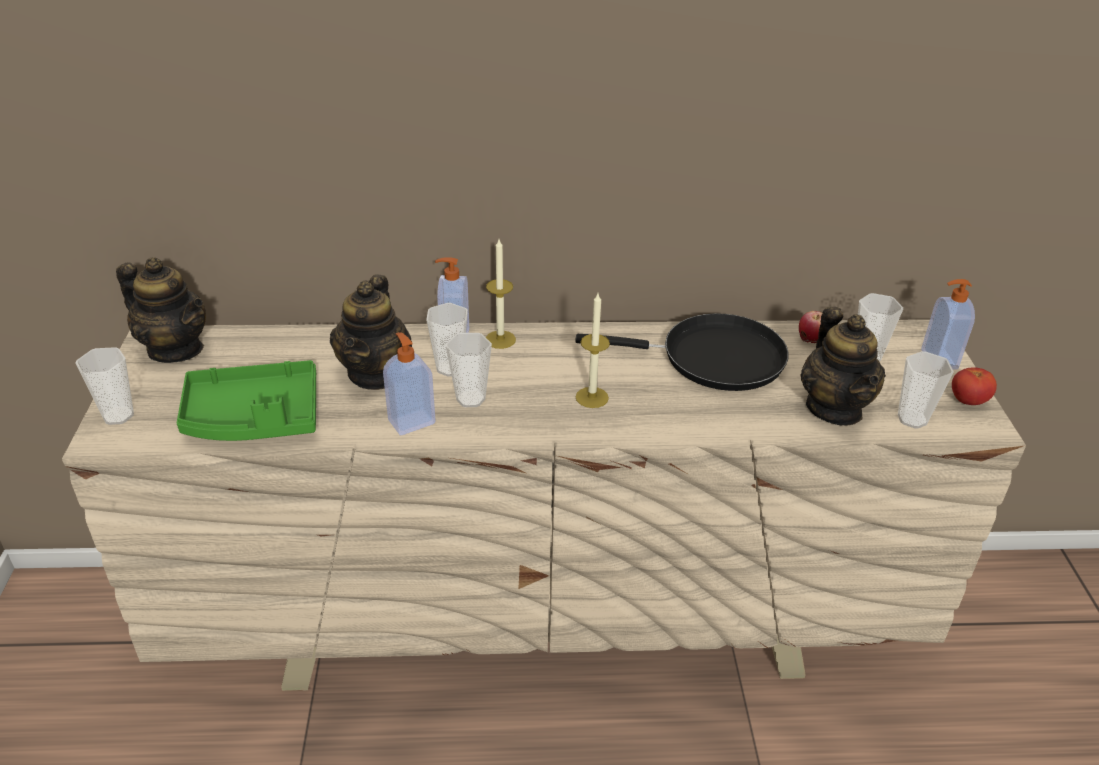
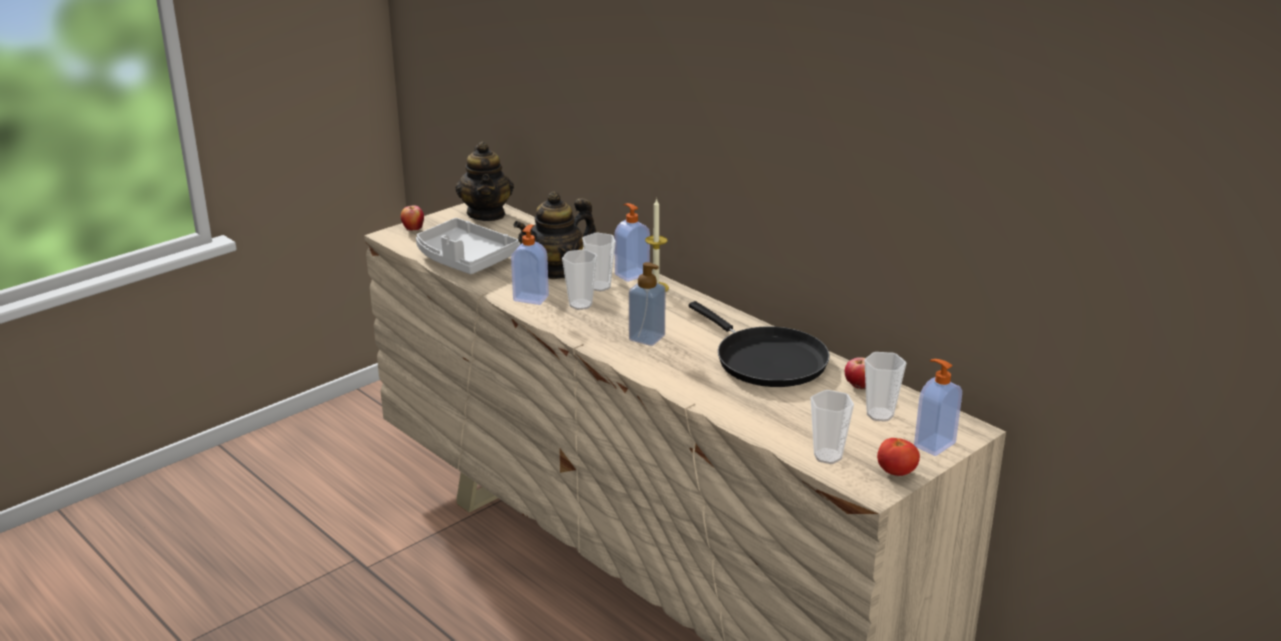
camera: 50 degrees right, 10 degrees down
(118, 415) = (413, 229): cup -> apple
(253, 418) = (464, 259): green tray -> grey tray
(592, 397) = (647, 338): candle -> soap dispenser
(834, 408) = (786, 422): teapot -> none

